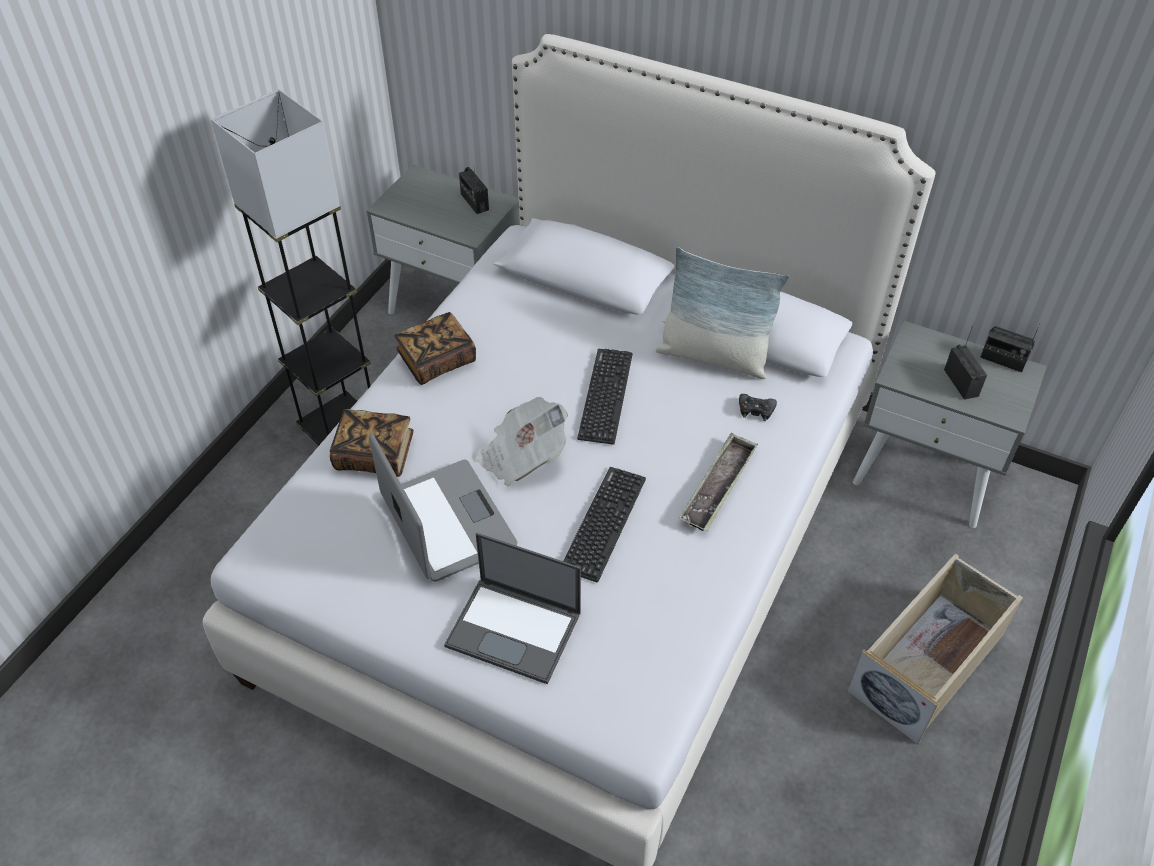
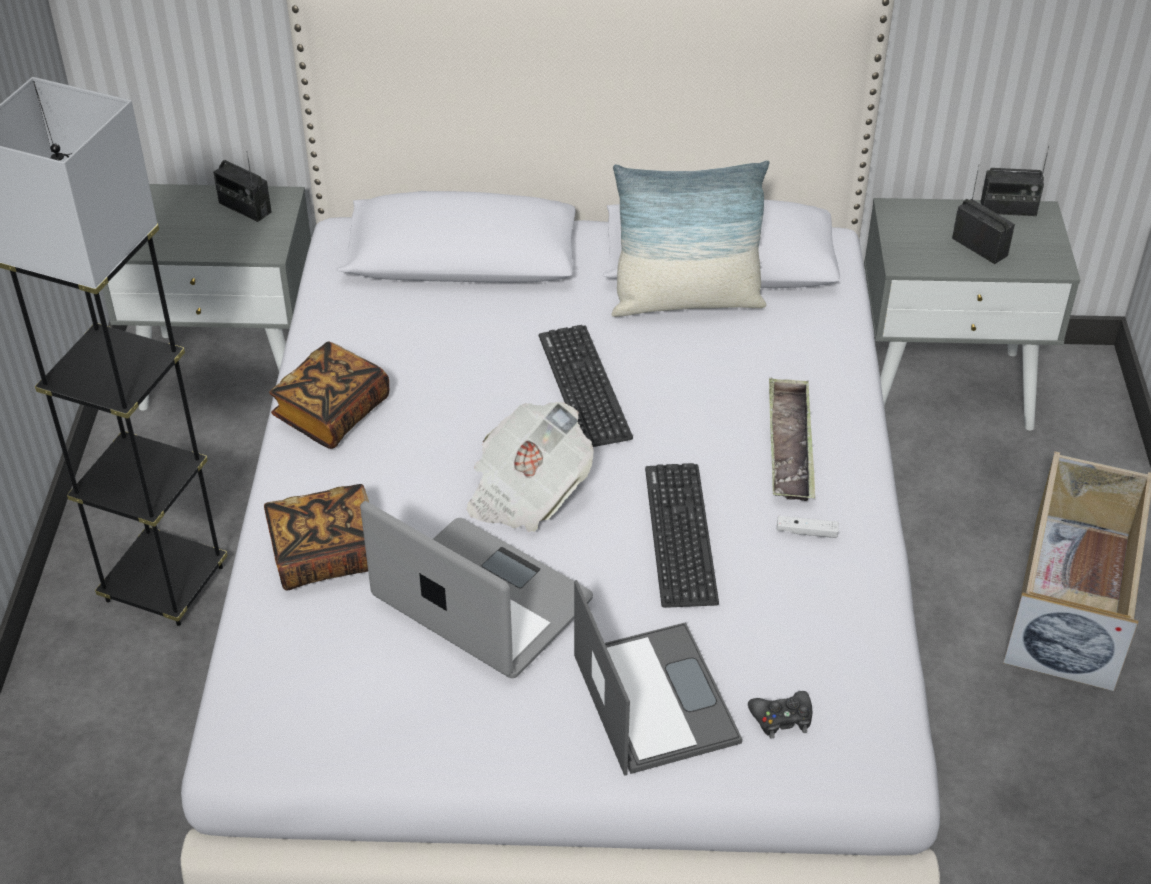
camera: 25 degrees left, 5 degrees down
(515, 629) = (653, 697): laptop -> laptop turned 105 degrees counterclockwise
(690, 553) = (806, 532): none -> white game controller
(756, 410) = (776, 346): black game controller -> black game controller (782, 718)

